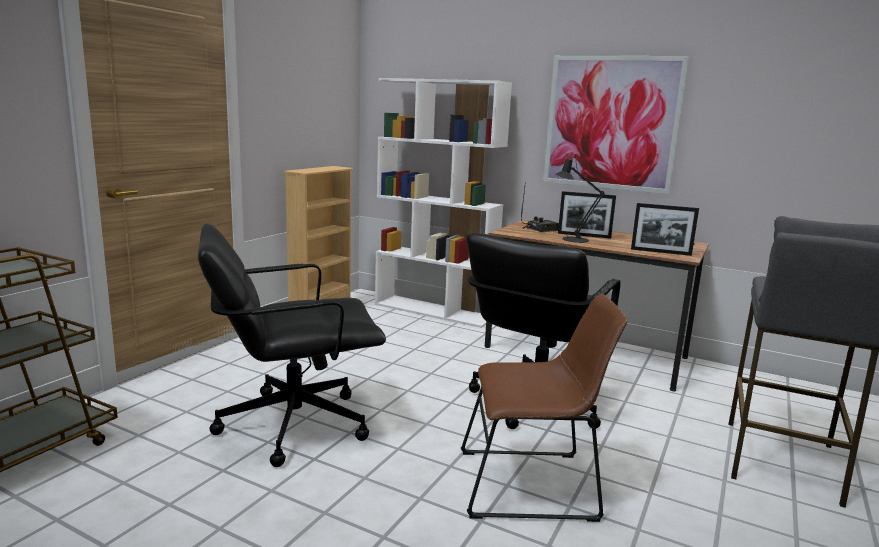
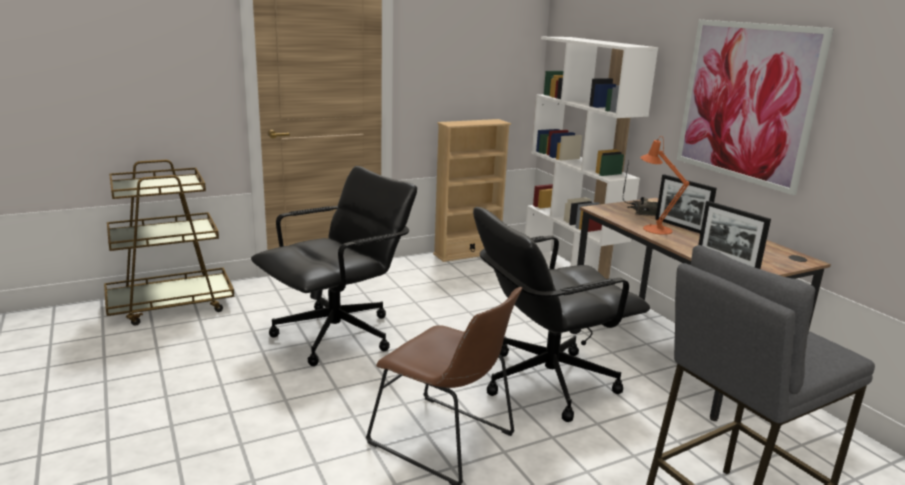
camera: 35 degrees right, 5 degrees up
(292, 424) = (337, 335): black office chair -> black office chair turned 120 degrees clockwise
(571, 239) = (653, 228): black table lamp -> orange table lamp

